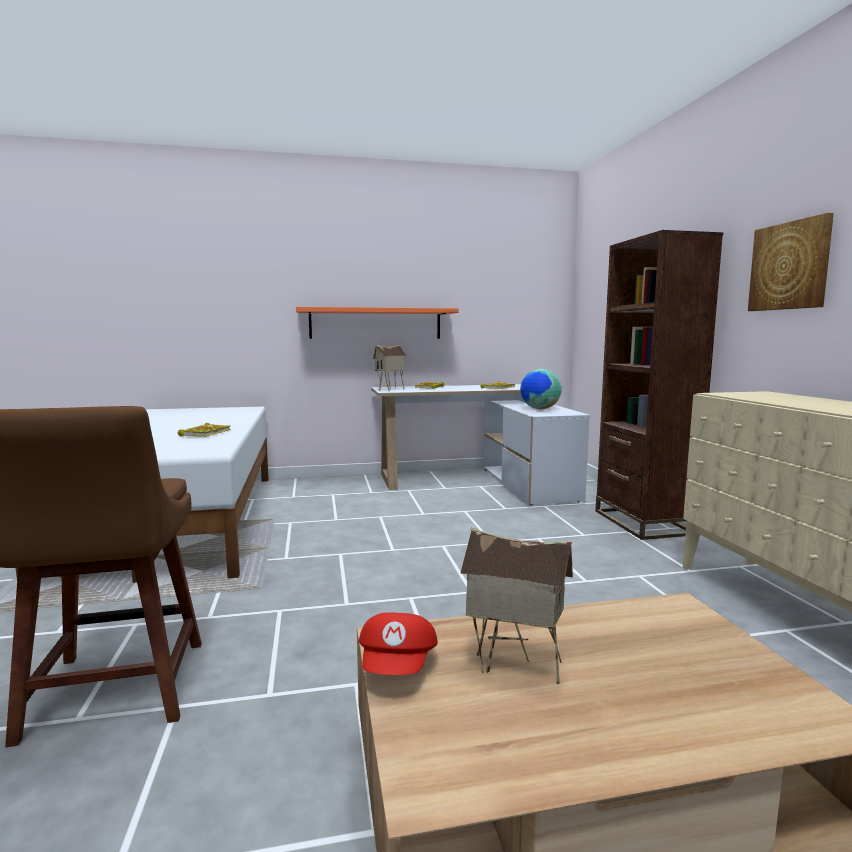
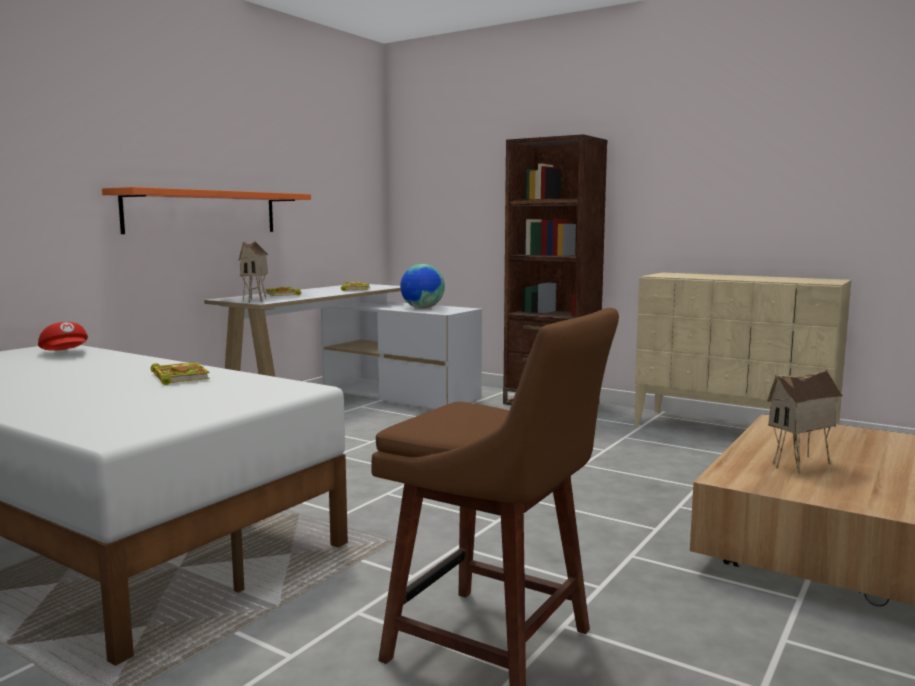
camera: 45 degrees left, 0 degrees up
(398, 666) = (766, 486): red cap -> red cap (66, 353)
(790, 266) = (673, 174): picture -> none

